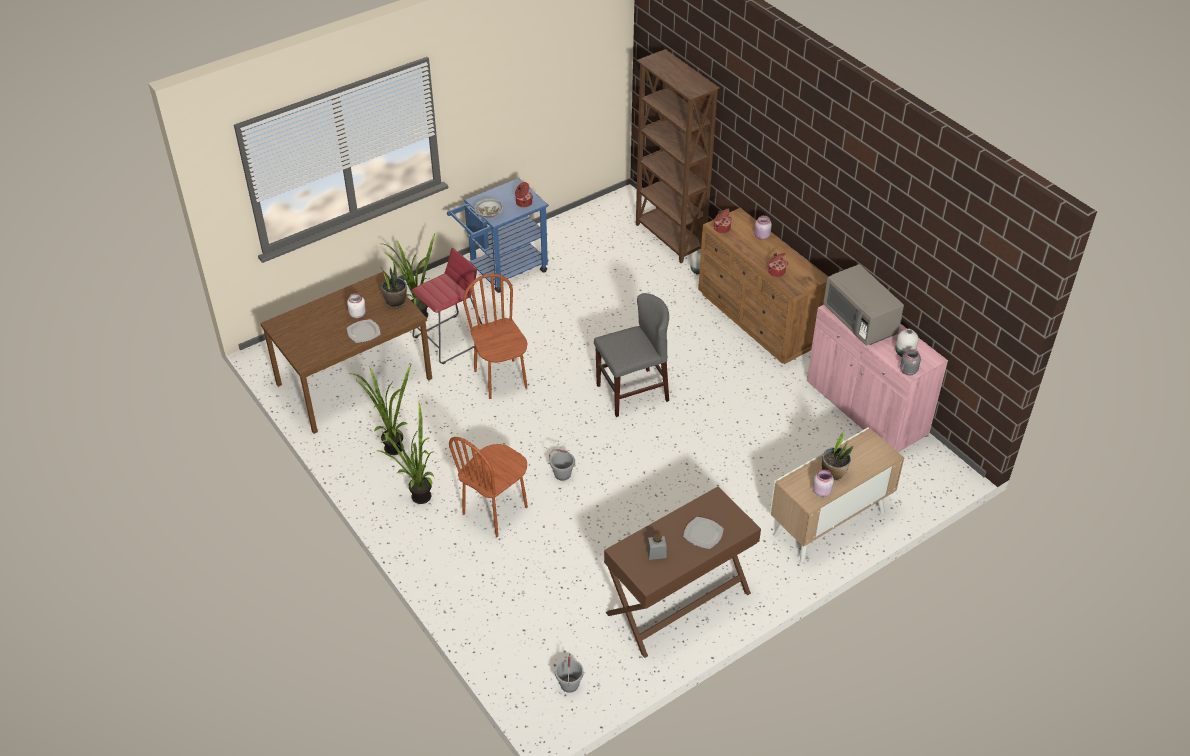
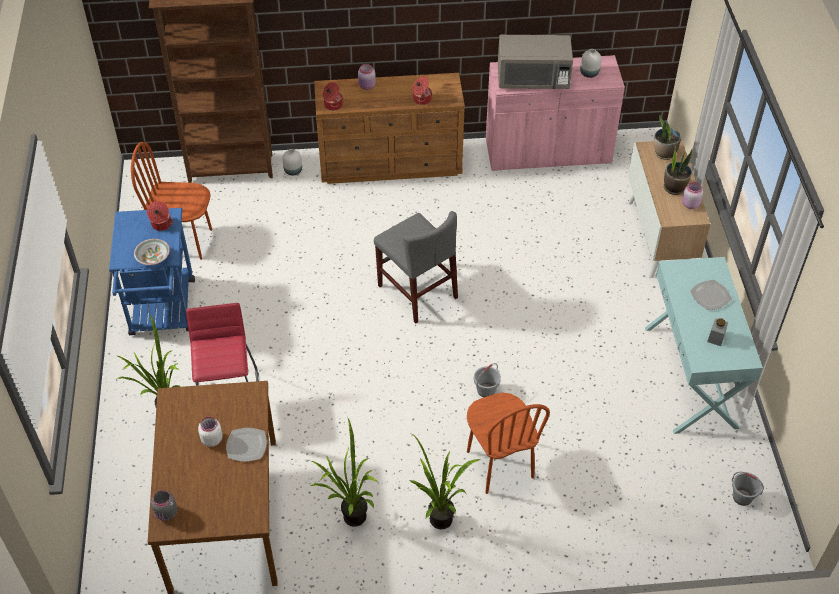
camera: 60 degrees left, 5 degrees up
(396, 302) = (220, 397): potted plant -> potted plant (664, 153)
(501, 379) = (322, 383): brown chair -> brown chair (184, 242)
(632, 393) = (417, 291): grey chair -> grey chair turned 135 degrees clockwise
(678, 603) = (691, 376): brown console table -> turquoise console table
(908, 371) = (612, 82): grey jar -> grey jar (166, 513)

